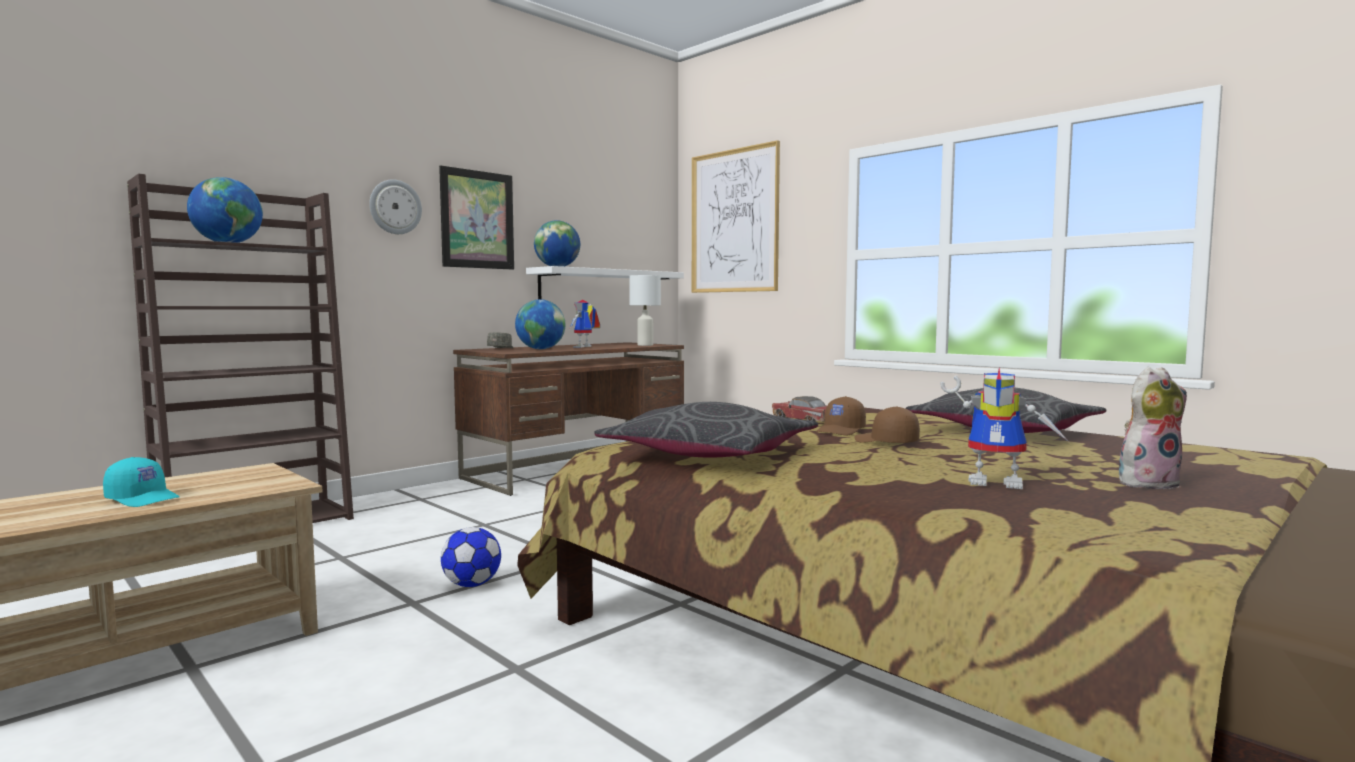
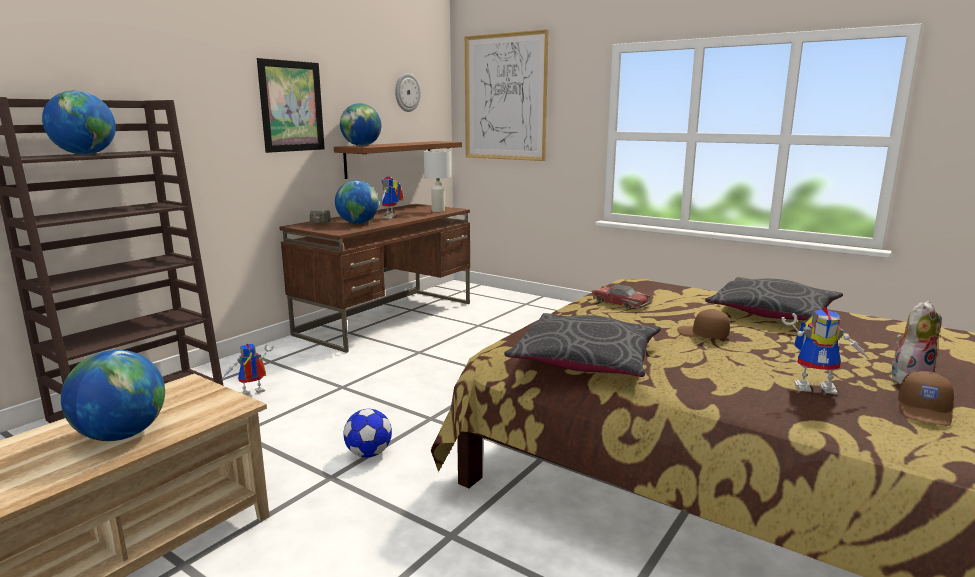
camera: 10 degrees left, 10 degrees up
(144, 499) = (121, 435): turquoise cap -> globe
(379, 525) = (251, 394): none -> toy robot
(395, 207) = (221, 101): wall clock -> wall clock (407, 92)
(596, 288) = (390, 158): white shelf -> brown shelf
(841, 431) = (659, 320): brown cap -> brown cap (925, 411)

